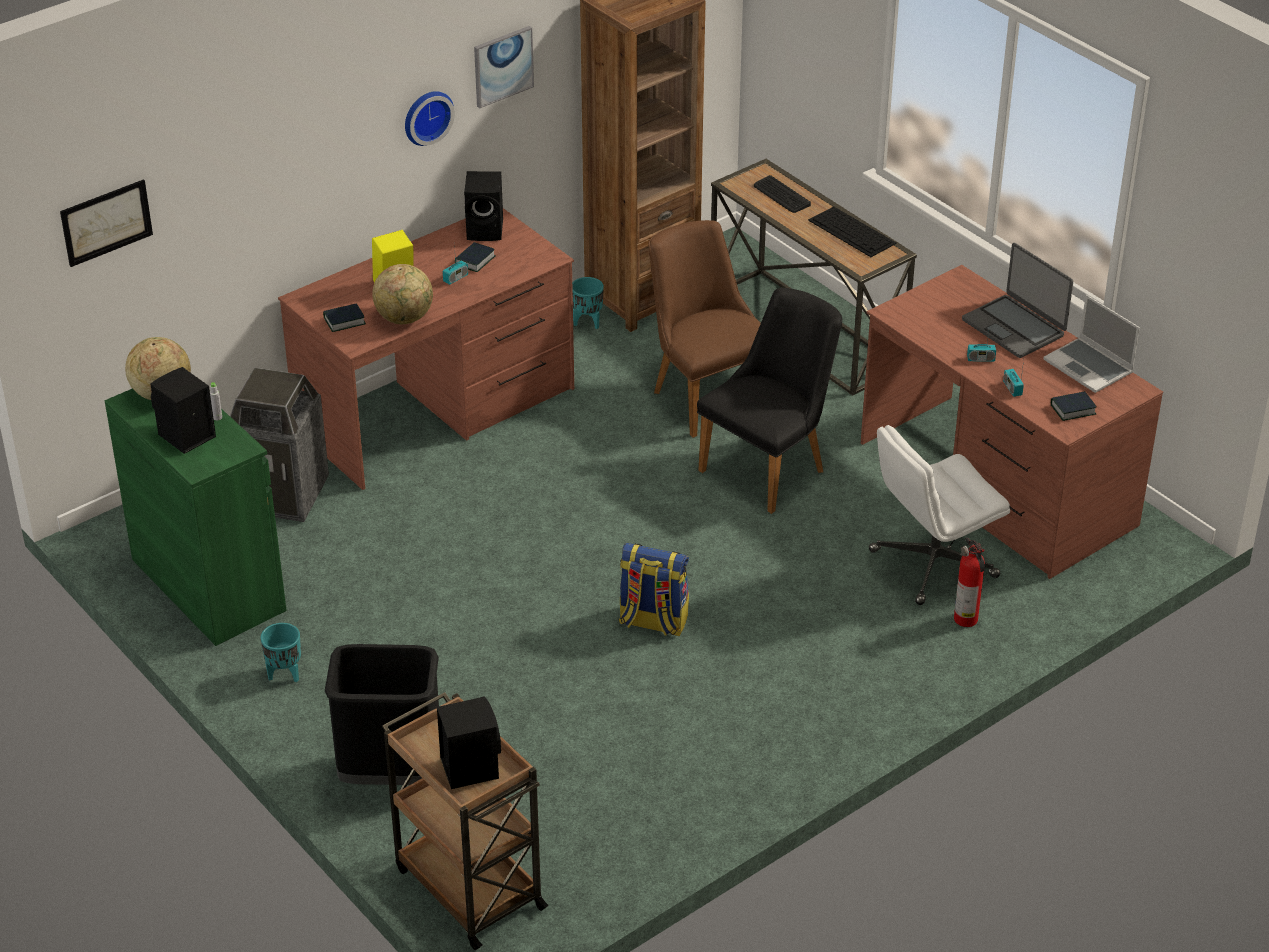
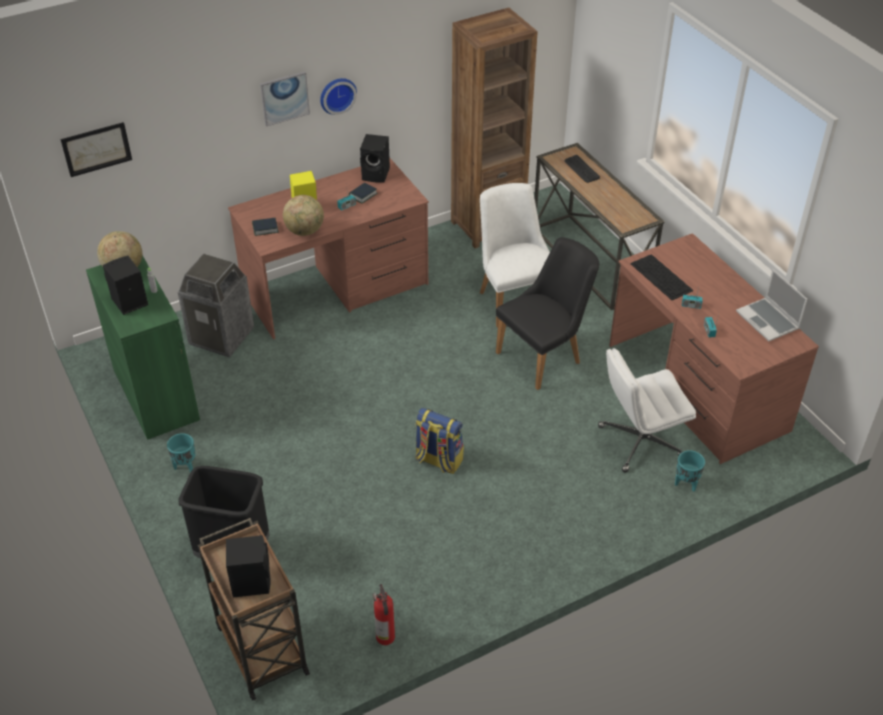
camera: 10 degrees right, 5 degrees up
(503, 66) = (394, 64): picture -> picture (284, 98)
(588, 323) = (448, 239): turquoise planter -> turquoise planter (686, 484)
(704, 394) = (512, 298): brown chair -> white chair
(853, 232) = (624, 200): keyboard -> keyboard (662, 277)
(966, 620) = (655, 488): fire extinguisher -> fire extinguisher (385, 638)
(1014, 327) = (720, 284): laptop -> none
(1072, 409) = (749, 352): book -> none

